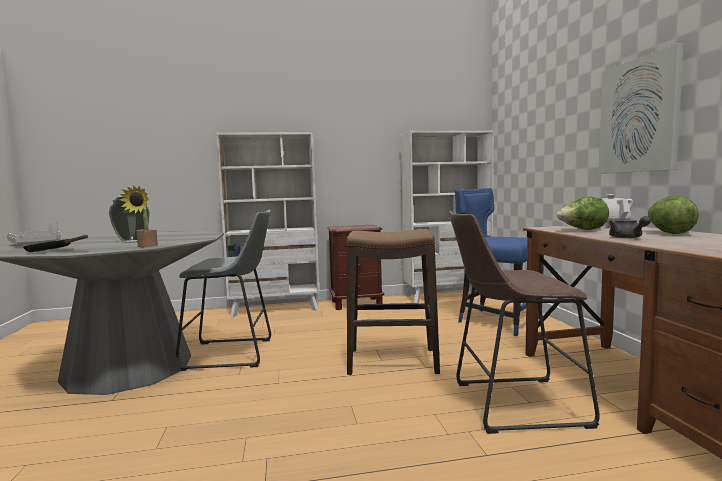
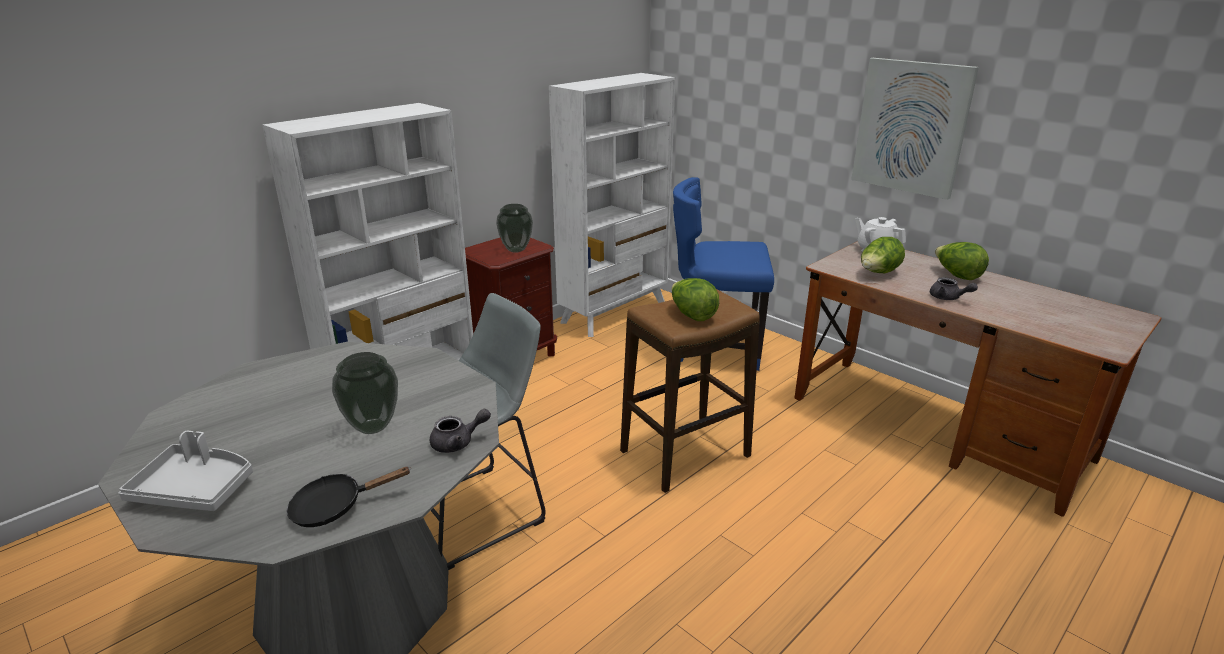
camera: 35 degrees left, 20 degrees up
(145, 246) = (458, 443): potted plant -> grey teapot
(357, 227) = (515, 250): none -> vase
(383, 234) = (692, 315): none -> lettuce
(511, 404) = (845, 473): brown stool -> none

